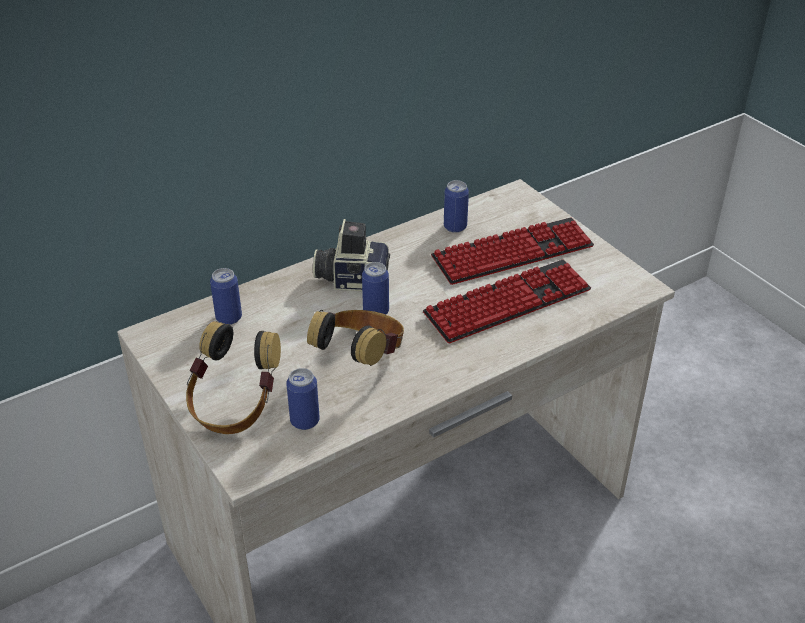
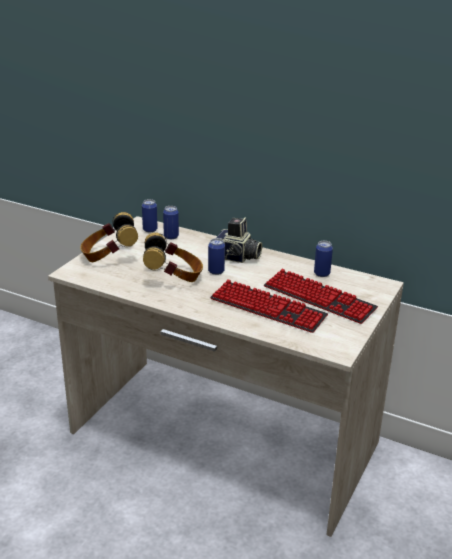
camera: 60 degrees right, 10 degrees down
(305, 421) = (113, 276): can -> can (150, 229)
(352, 279) = (237, 257): camera -> camera turned 135 degrees clockwise

